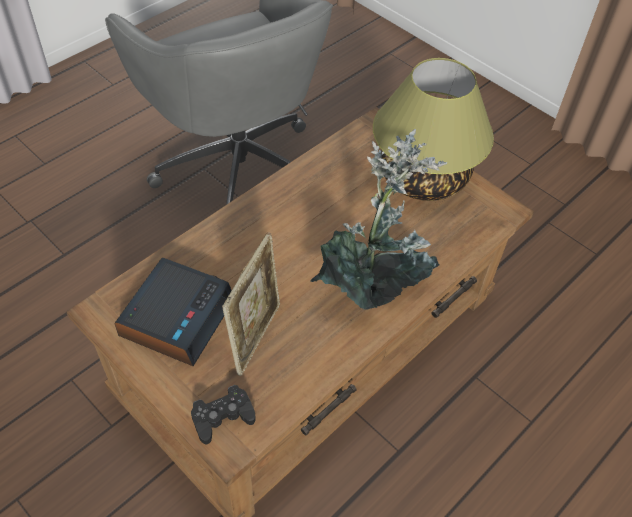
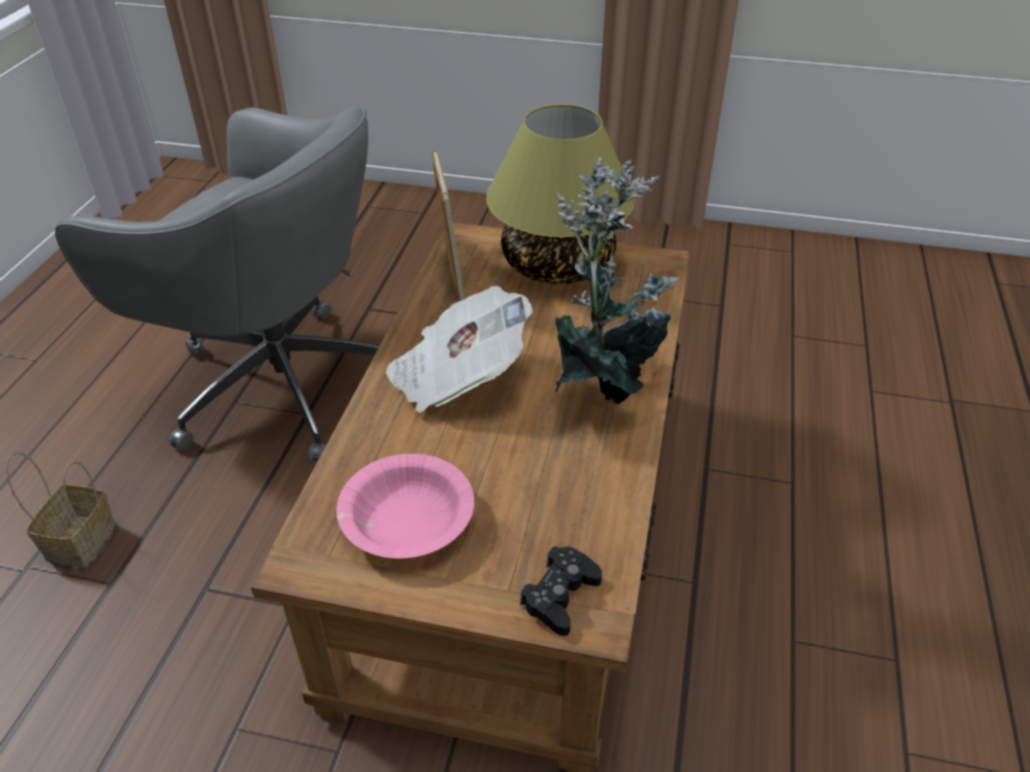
camera: 30 degrees left, 10 degrees down
(65, 218) = (81, 539): none -> basket
(177, 317) = (407, 519): alarm clock -> pink bowl
(256, 336) = (520, 493): picture frame -> picture frame (452, 277)
(284, 233) = (457, 377): none -> newspaper

